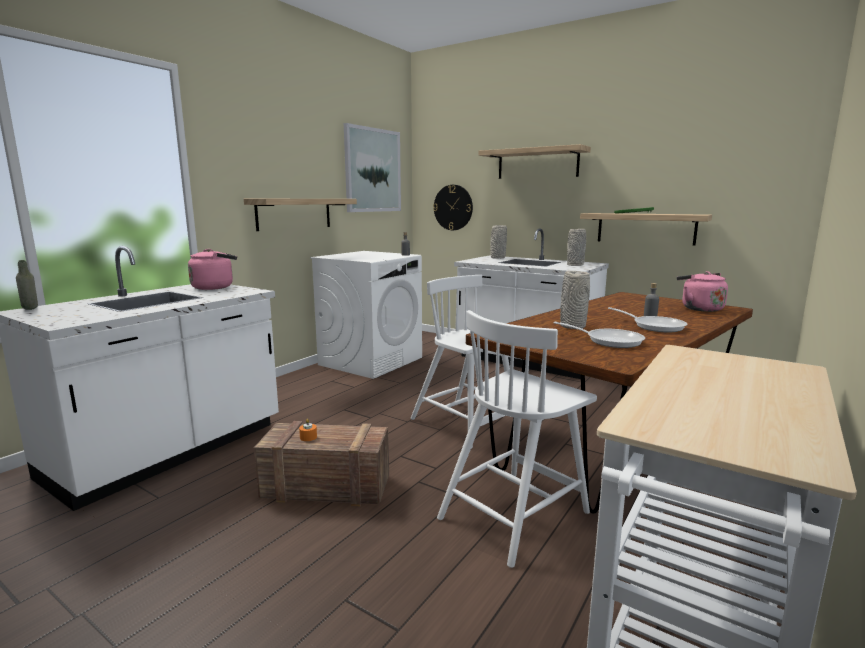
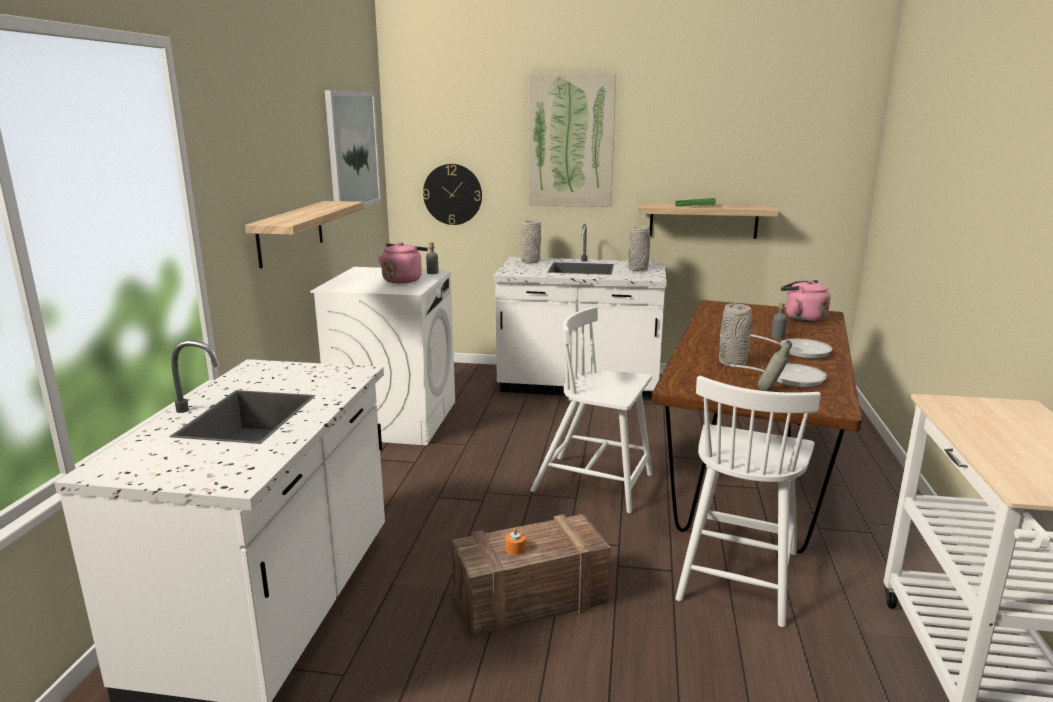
camera: 25 degrees left, 5 degrees up
(30, 310) = (111, 465): grey bottle -> grey bottle (771, 391)
(215, 287) = (286, 371): pink kettle -> pink kettle (403, 280)
(537, 163) = (571, 141): shelf -> picture

